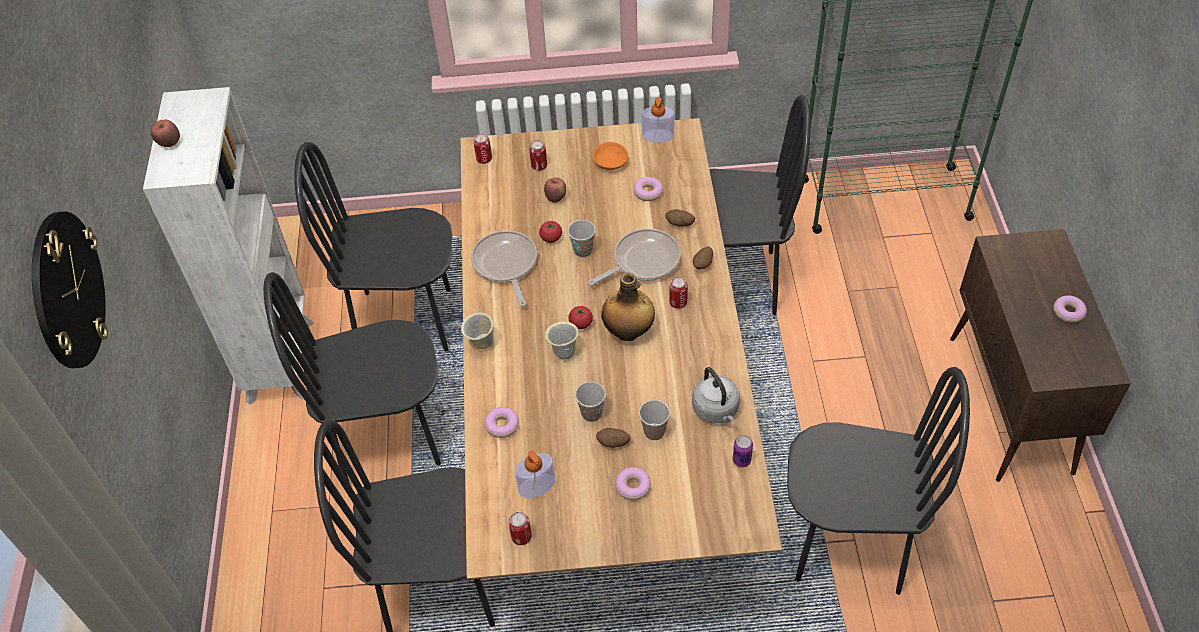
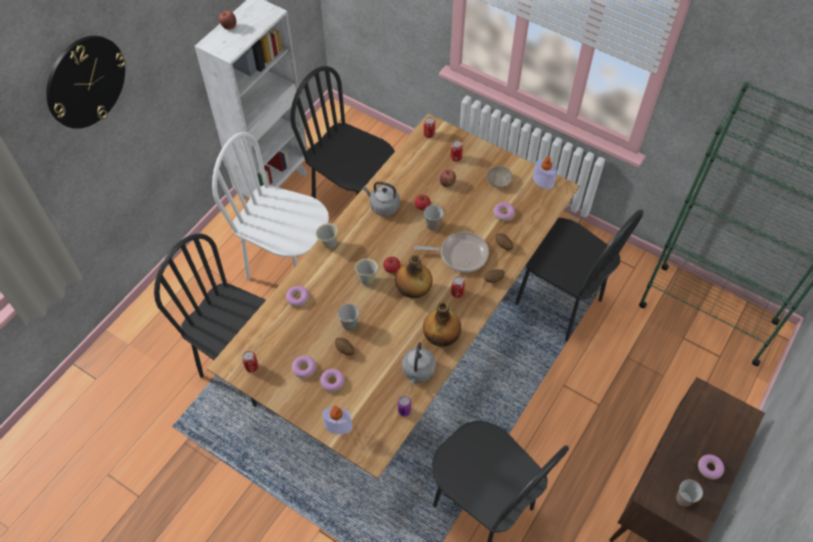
camera: 35 degrees right, 5 degrees up
(387, 440) = (289, 266): black chair -> white chair
(505, 265) = (383, 206): frying pan -> grey kettle
(536, 486) = (284, 344): soap dispenser -> soap dispenser (338, 426)
(586, 495) = (304, 369): none -> donut
(609, 163) = (498, 181): orange bowl -> beige bowl
(654, 432) = (372, 359): cup -> cup (683, 499)
(706, 358) = (441, 338): none -> bottle

